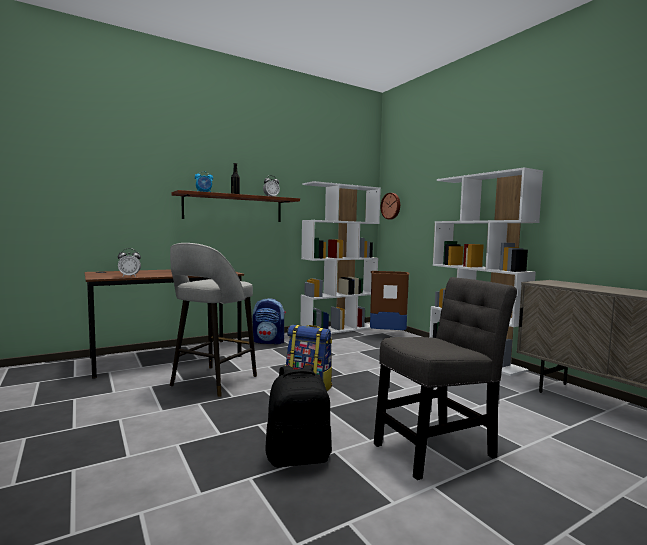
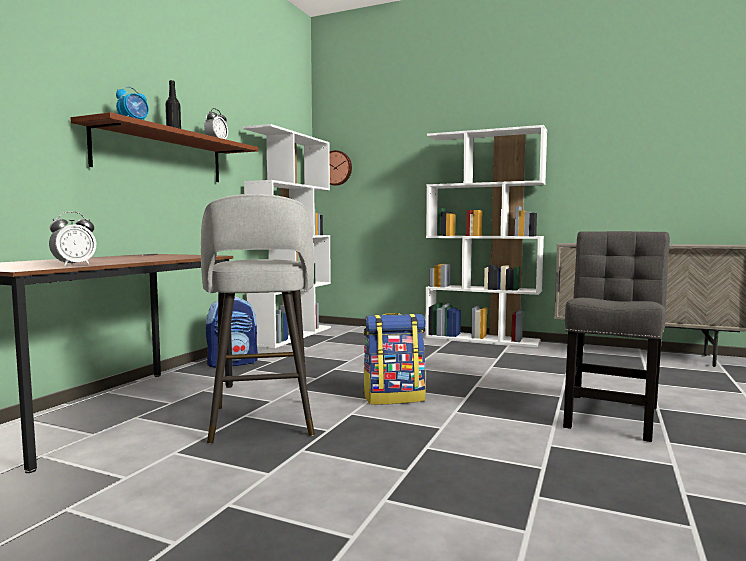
camera: 35 degrees left, 0 degrees up
(298, 457) = (533, 461): black backpack -> none
(387, 334) = (358, 332): brown trash can -> none

